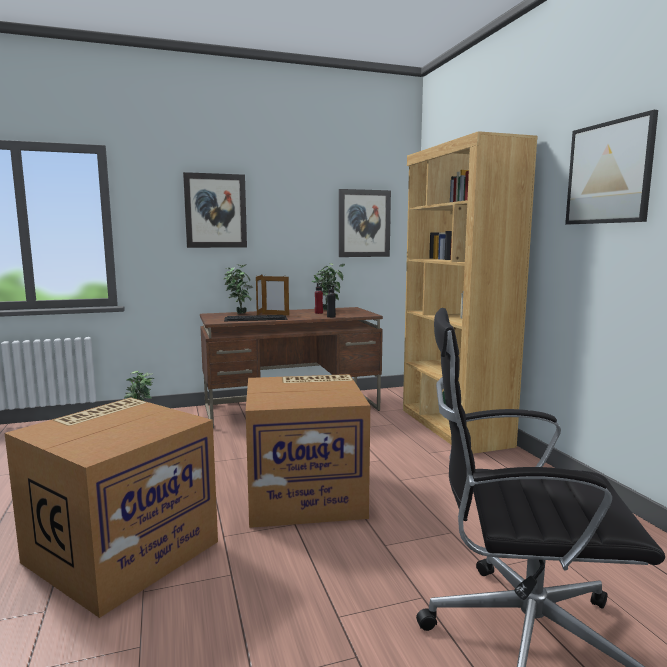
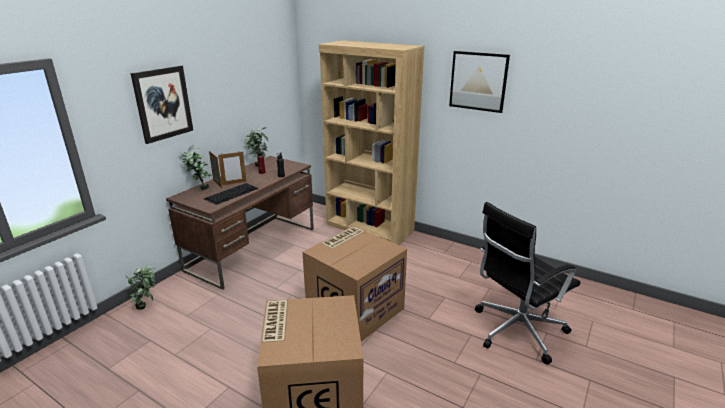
camera: 40 degrees left, 15 degrees up
(364, 223) = (267, 88): picture -> none

